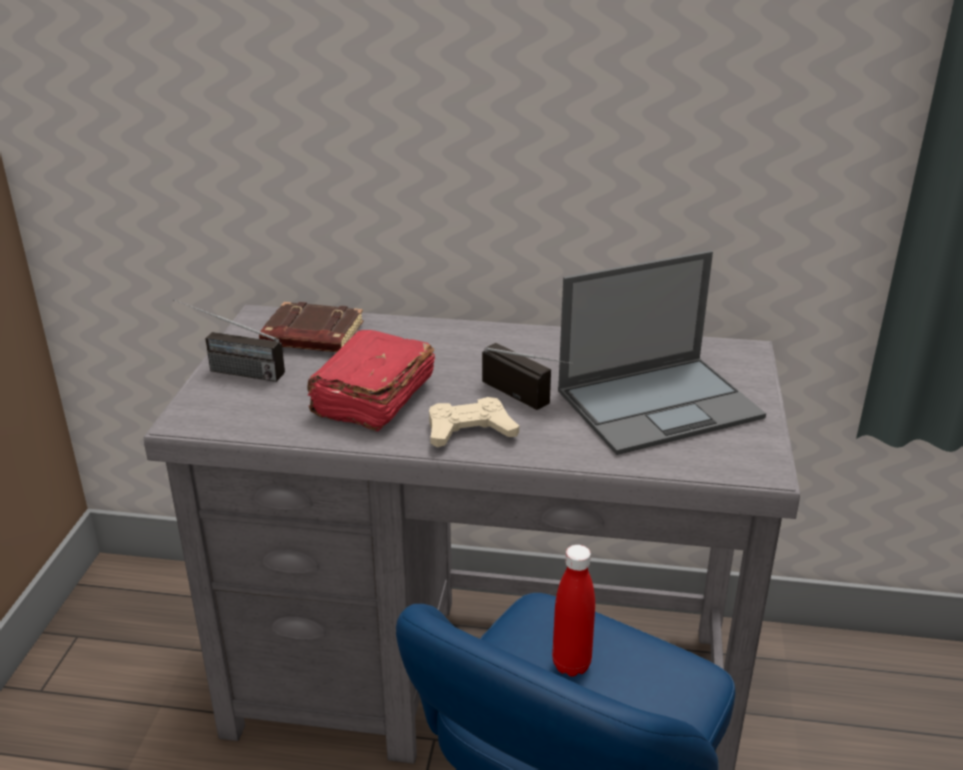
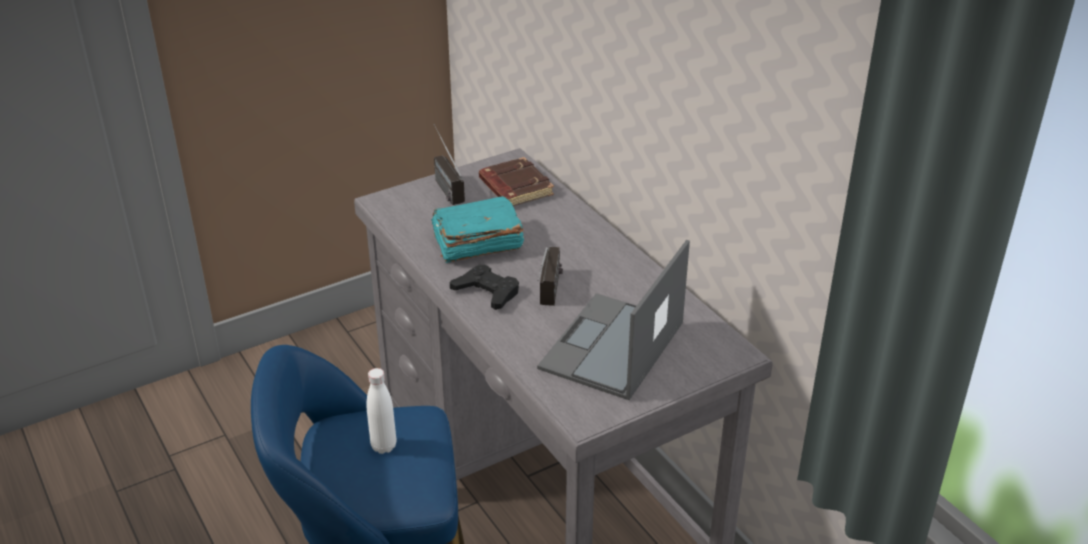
camera: 50 degrees right, 5 degrees up
(372, 399) = (476, 243): red book -> turquoise book
(469, 430) = (487, 292): beige game controller -> black game controller
(571, 664) = (384, 446): red bottle -> white bottle
(660, 403) = (612, 347): laptop -> laptop turned 90 degrees clockwise

